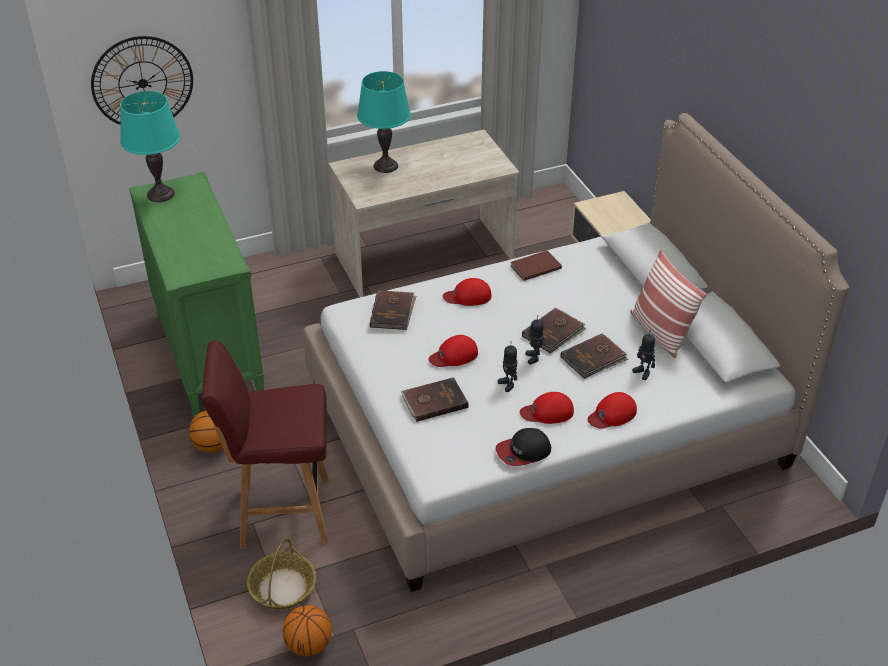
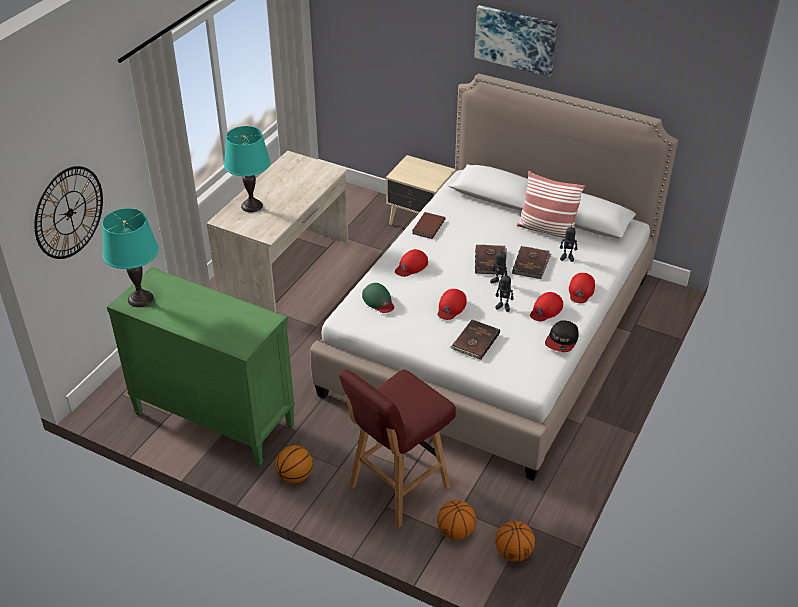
camera: 40 degrees left, 0 degrees up
(282, 588) = (456, 532): basket -> basketball
(393, 312) = (378, 301): brown book -> green cap
(730, 83) = (515, 39): none -> picture

